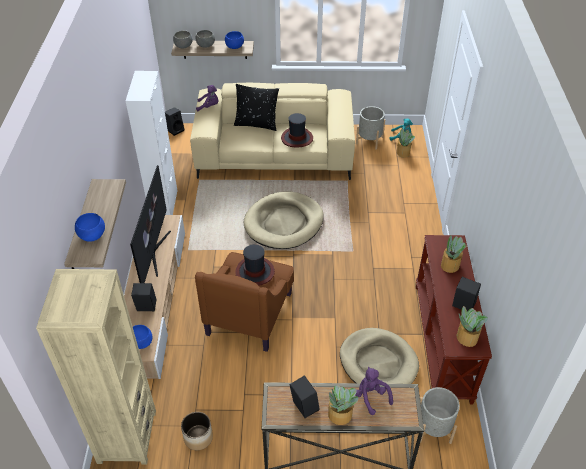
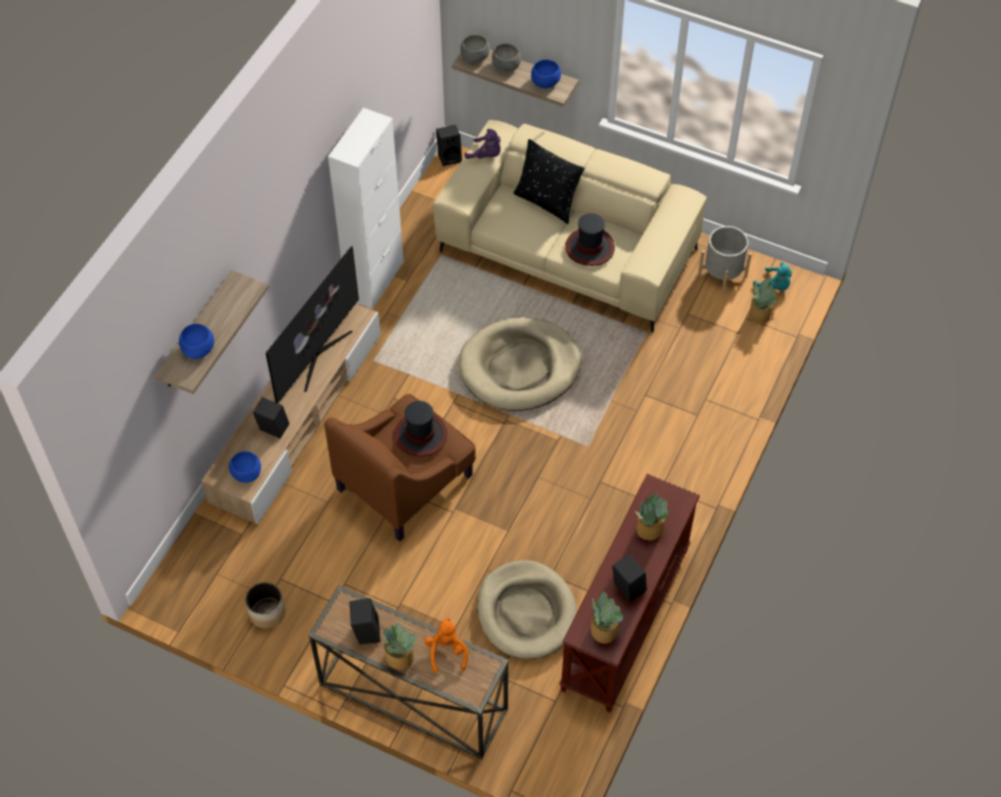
camera: 25 degrees right, 10 degrees up
(127, 436) = (191, 578): beige bookcase -> none
(371, 397) = (446, 652): purple plush toy -> orange plush toy
(433, 428) = (542, 719): grey planter -> none

